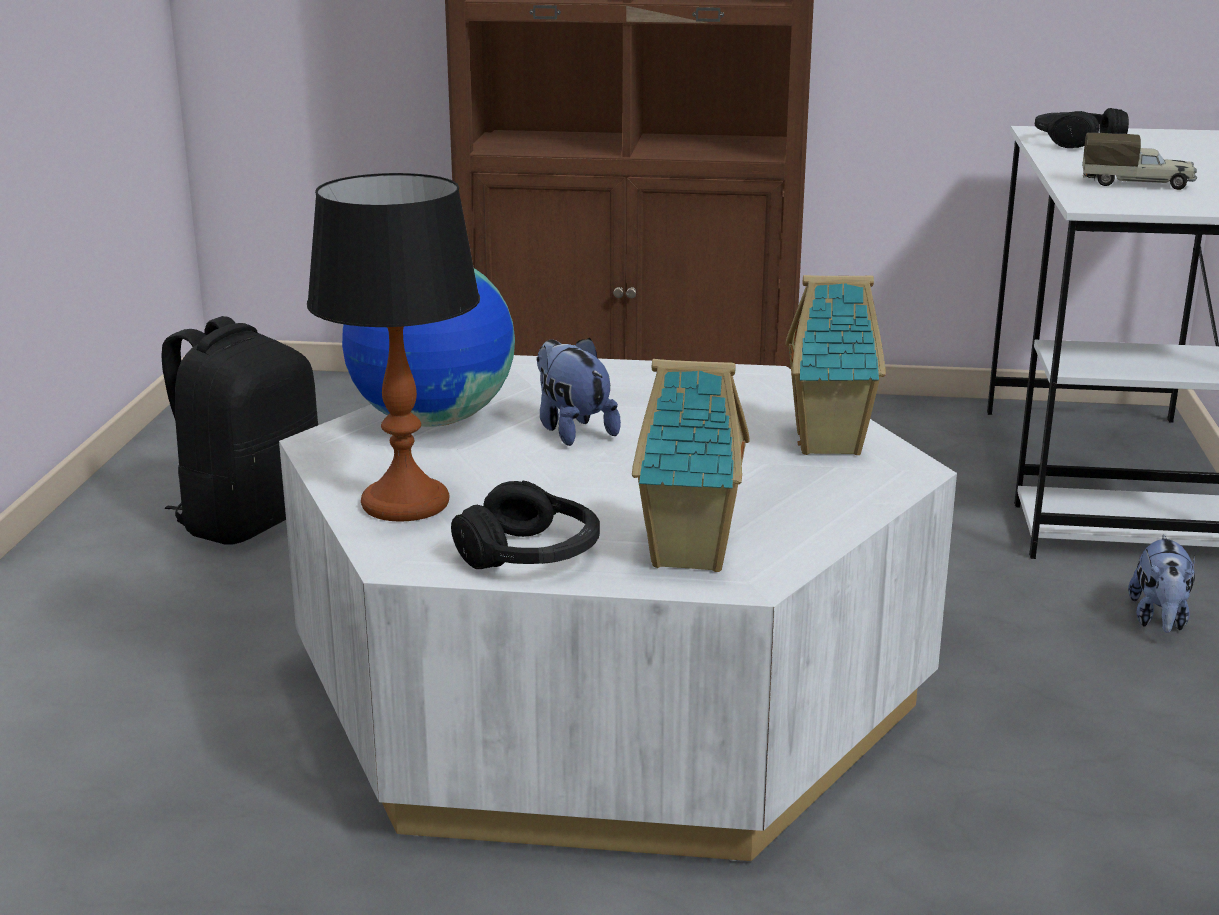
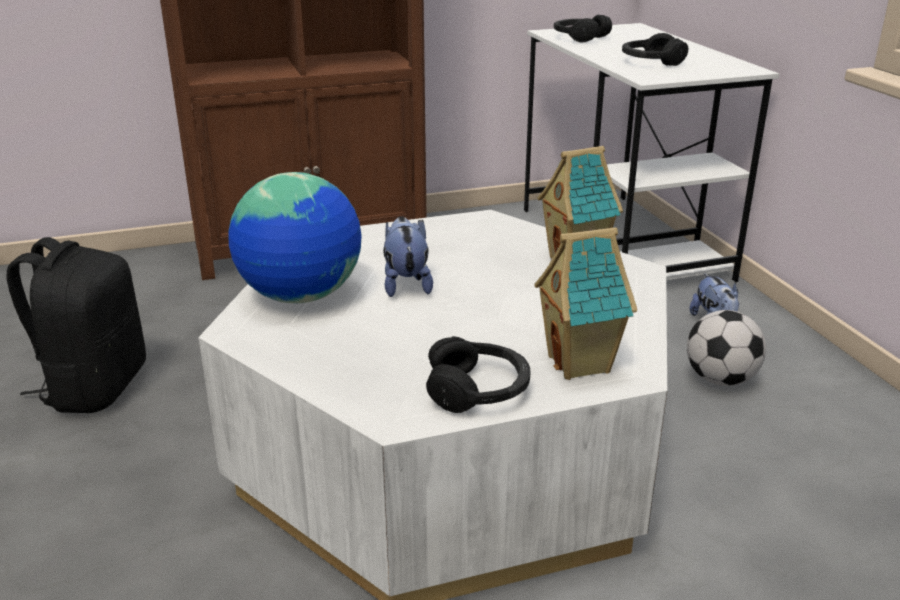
camera: 25 degrees left, 5 degrees up
(404, 503) = (347, 370): table lamp -> none
(572, 430) = (406, 284): plush toy -> plush toy turned 45 degrees clockwise
(1096, 693) = (720, 379): none -> football
(1137, 184) = (651, 62): toy truck -> black headphones

